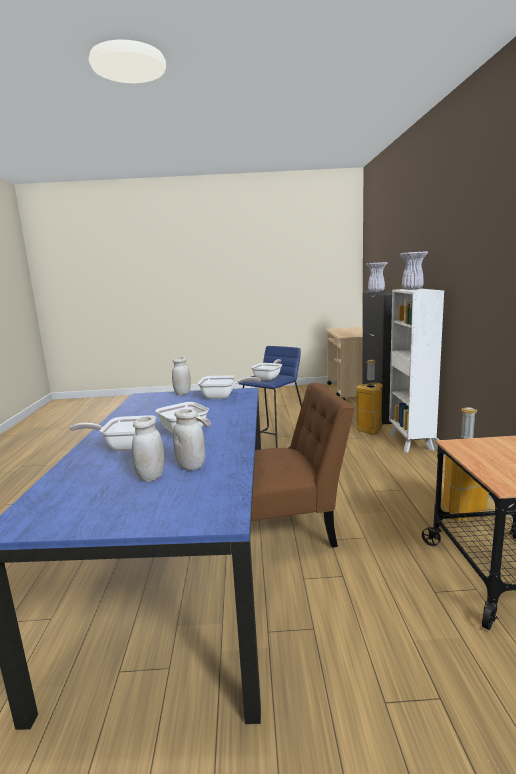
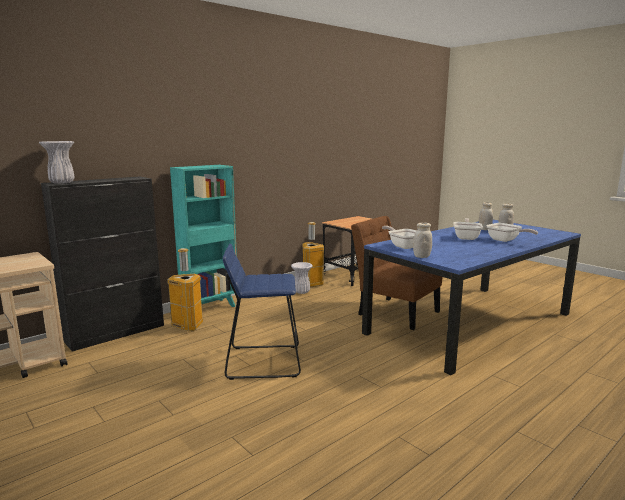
camera: 130 degrees left, 0 degrees up
(269, 378) = (270, 279): frying pan -> none
(410, 442) = (210, 308): white bookcase -> turquoise bookcase
(412, 289) = (191, 167): white vase -> white vase (302, 292)

